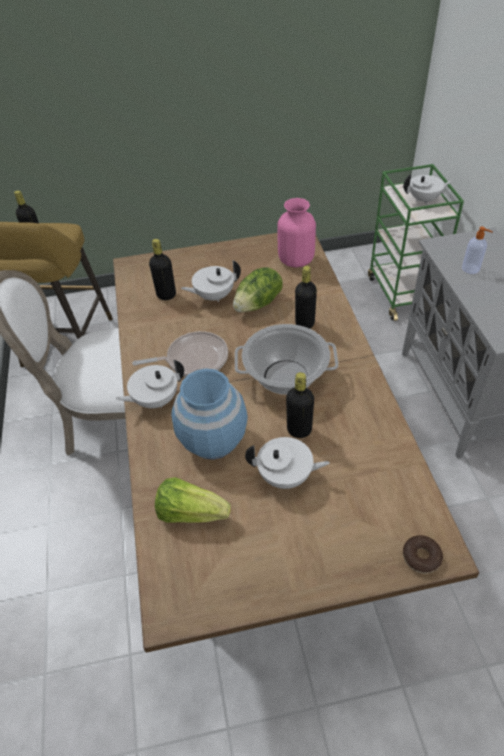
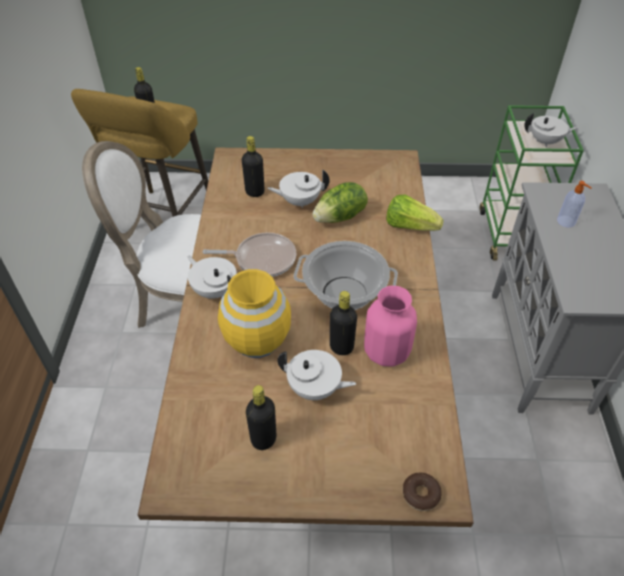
camera: 10 degrees right, 0 degrees up
(155, 400) = (214, 290): white teapot -> white teapot turned 60 degrees clockwise
(191, 512) = (216, 402): lettuce -> lettuce (410, 226)
(213, 440) = (257, 339): blue vase -> yellow vase
(296, 260) = (391, 180): pink vase -> pink vase (386, 351)
(305, 324) = (379, 245): black bottle -> black bottle (263, 439)

